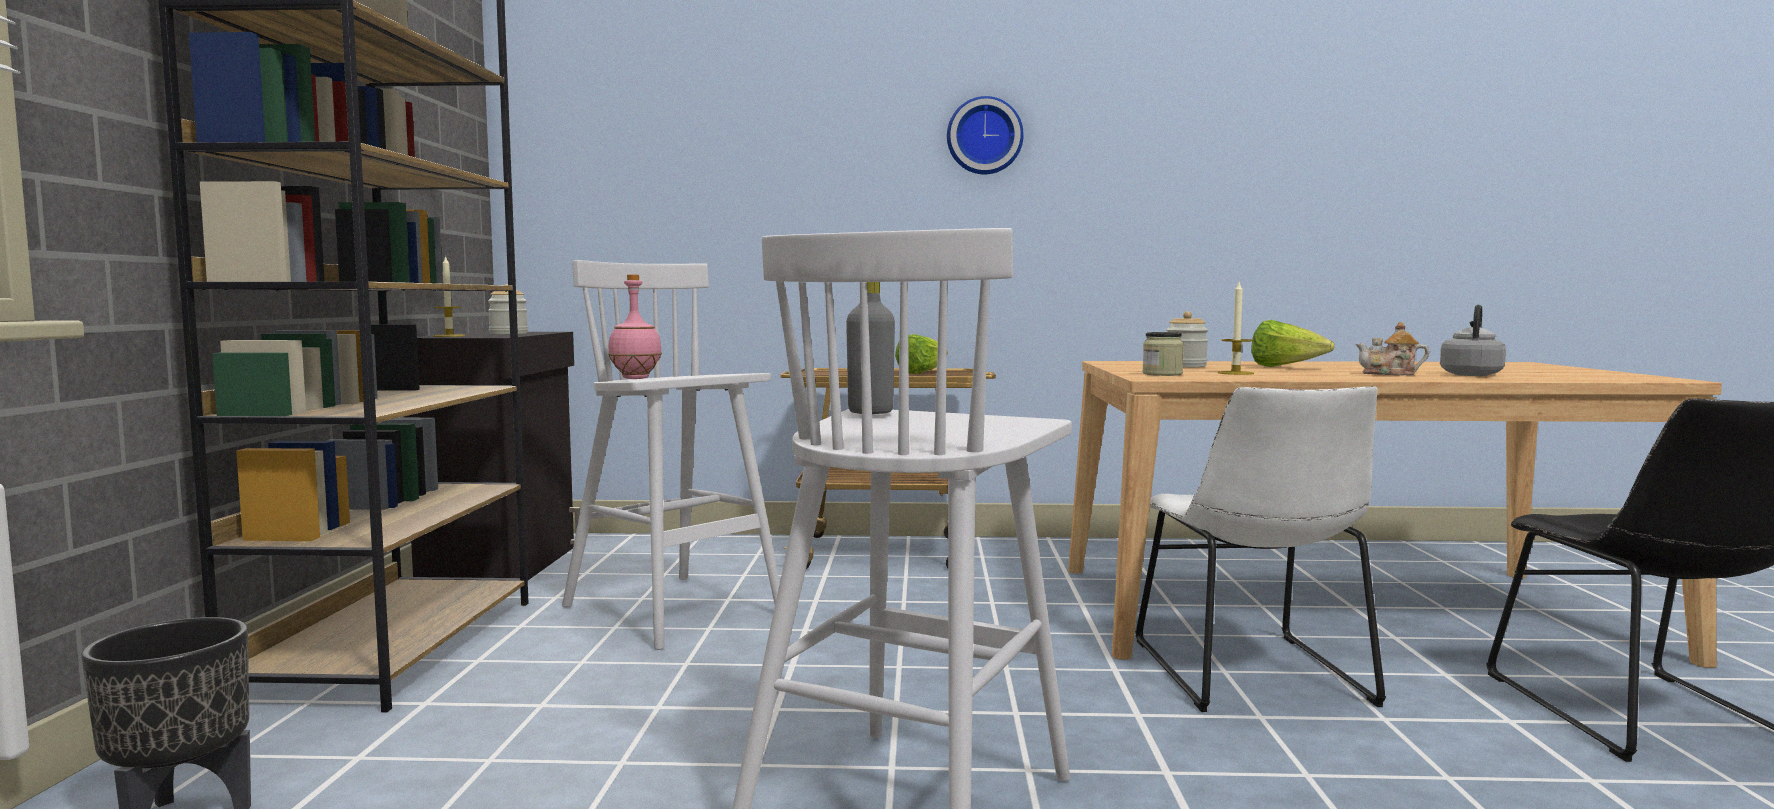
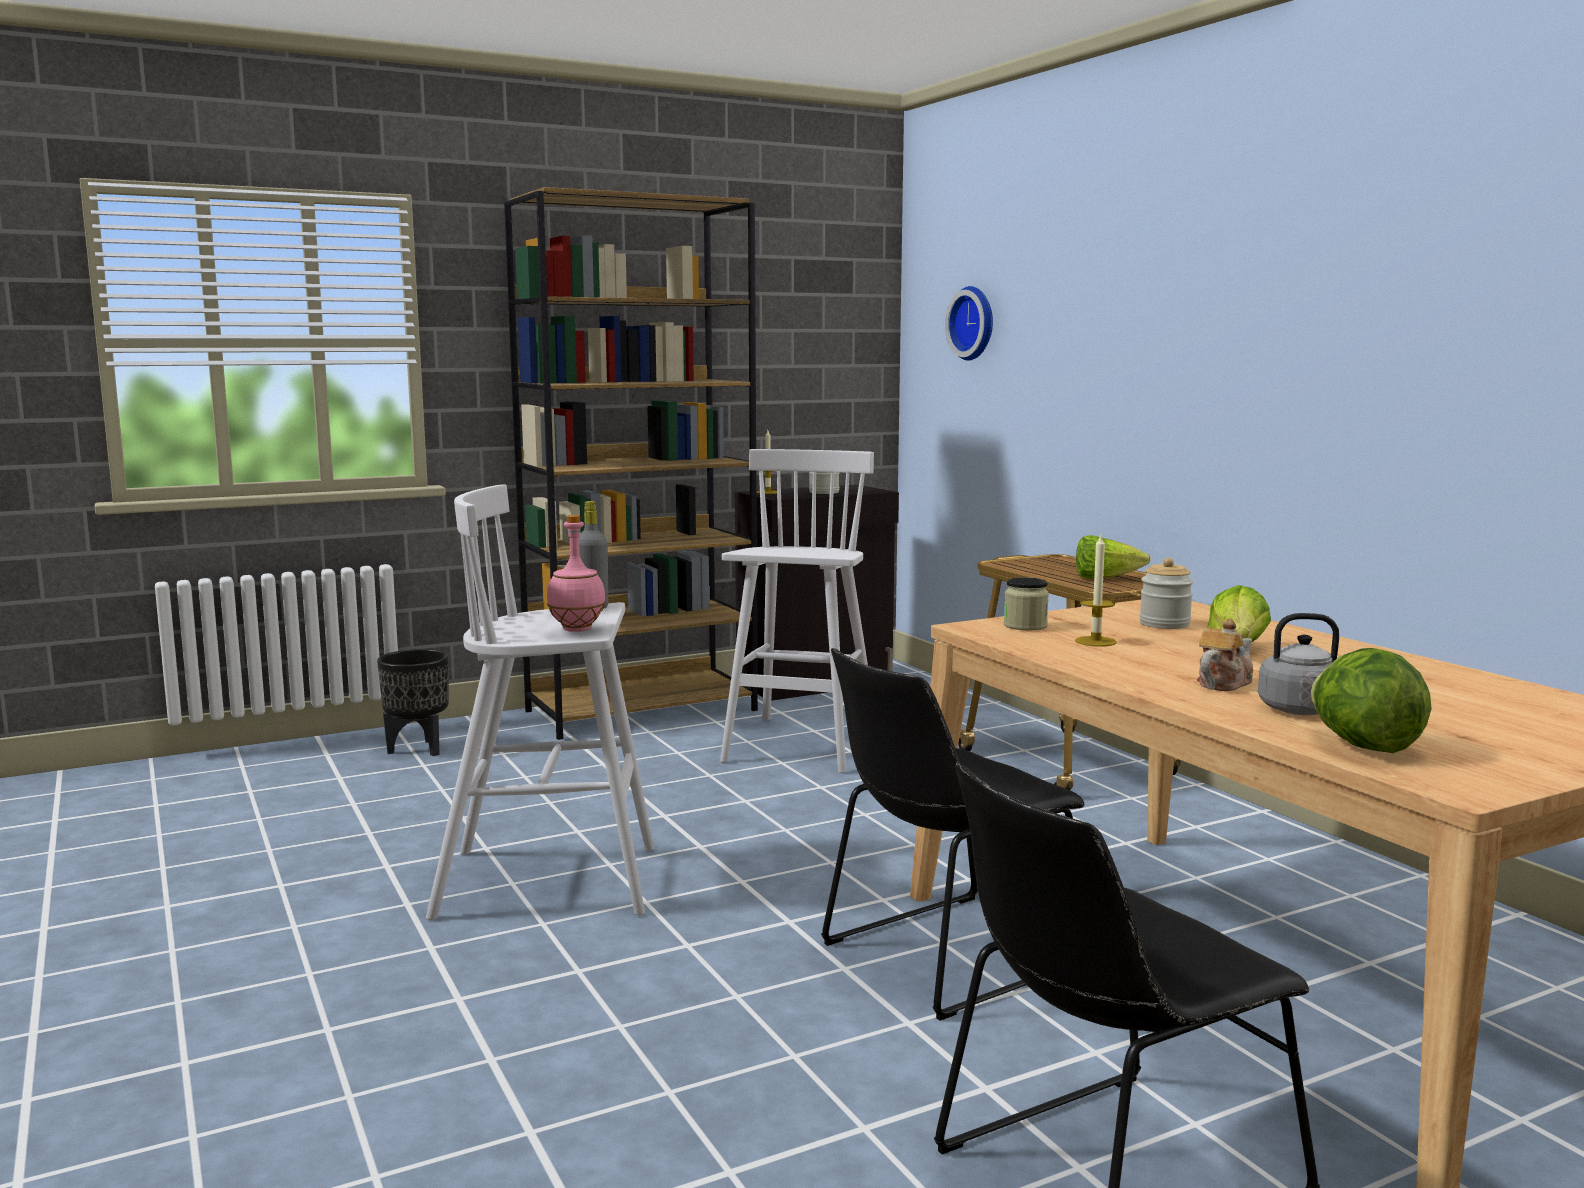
camera: 60 degrees right, 5 degrees up
(635, 378) = (753, 549): pink bottle -> pink bottle (576, 630)
(984, 136) = (1236, 300): wall clock -> wall clock (974, 323)
(1253, 676) = (947, 956): white chair -> black chair
(1390, 374) = (1222, 683): teapot -> teapot turned 60 degrees clockwise
(1568, 377) = (1363, 746): none -> lettuce

